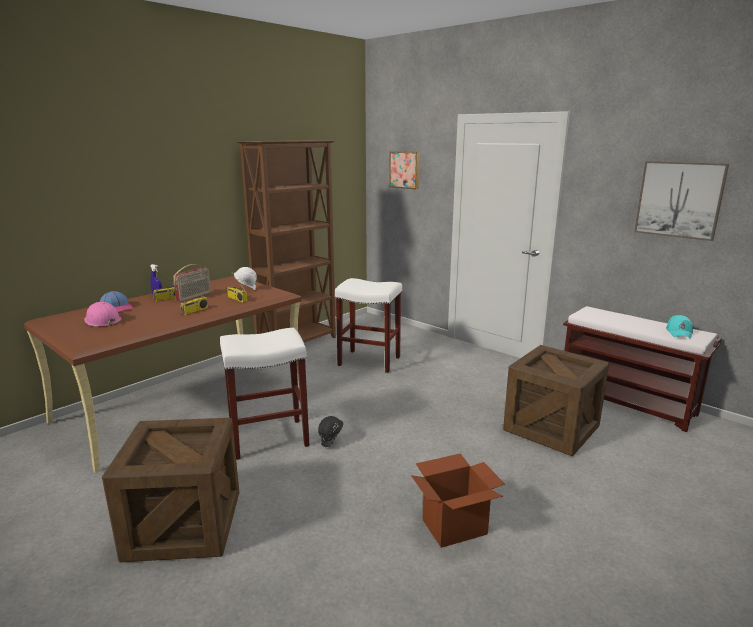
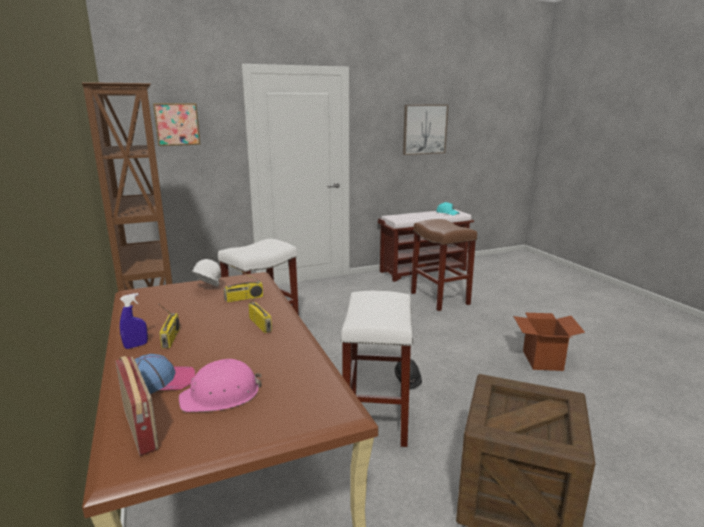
camera: 65 degrees left, 0 degrees up
(194, 296) = (190, 321): radio -> radio (141, 428)
(551, 428) = (440, 298): crate -> brown stool

